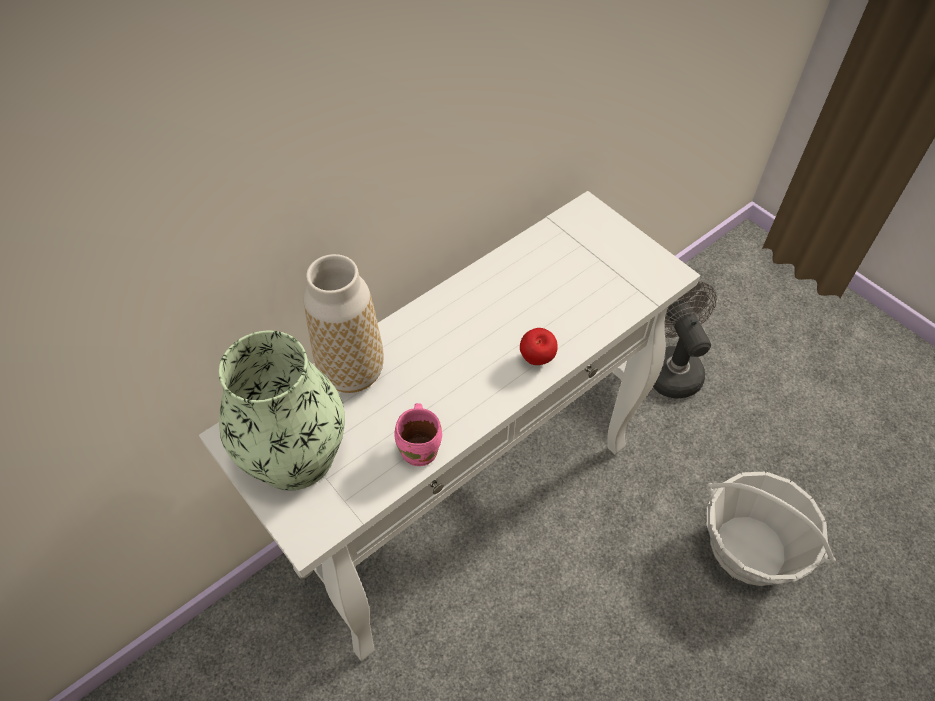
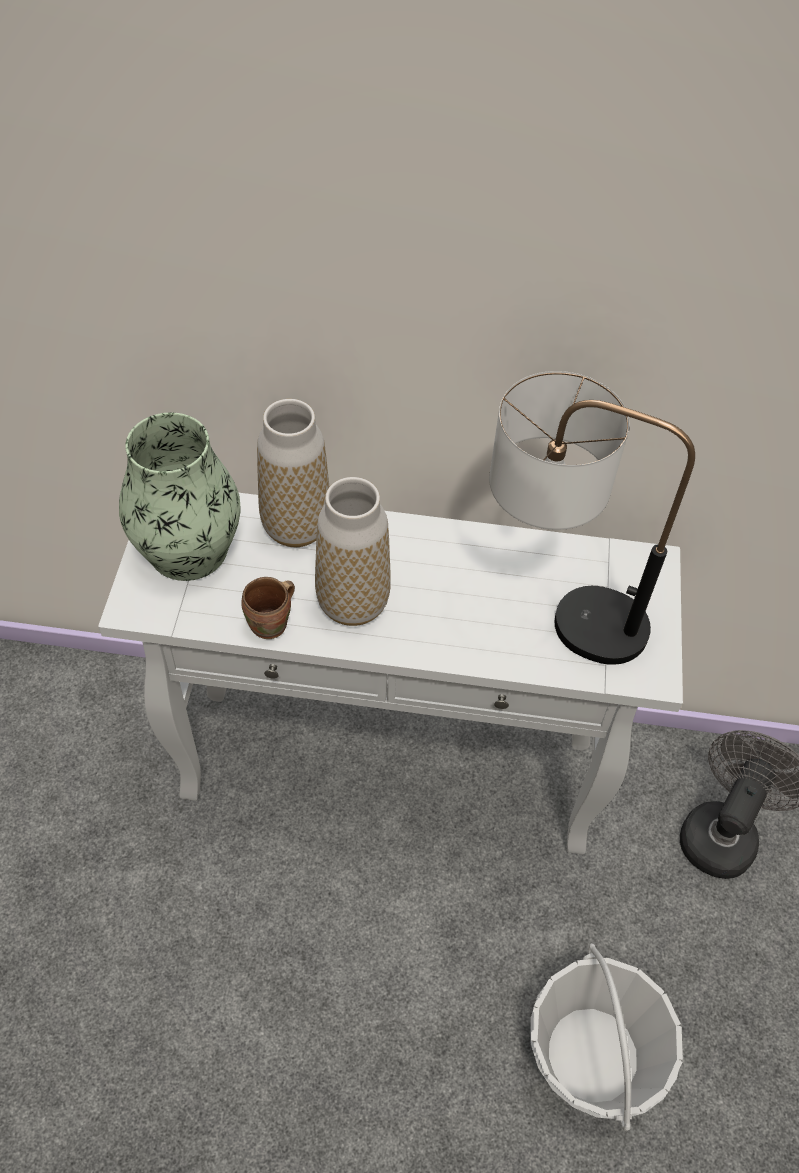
camera: 45 degrees right, 0 degrees up
(422, 449) = (272, 624): pink mug -> brown mug
(454, 387) = (352, 603): none -> vase
(537, 359) = (441, 641): apple -> none
(574, 283) = (556, 611): none -> table lamp

